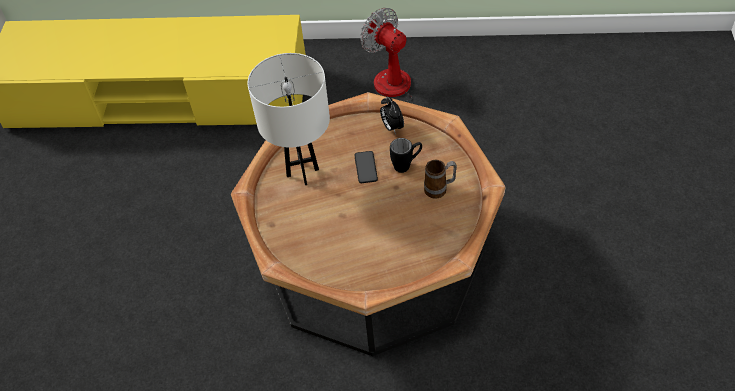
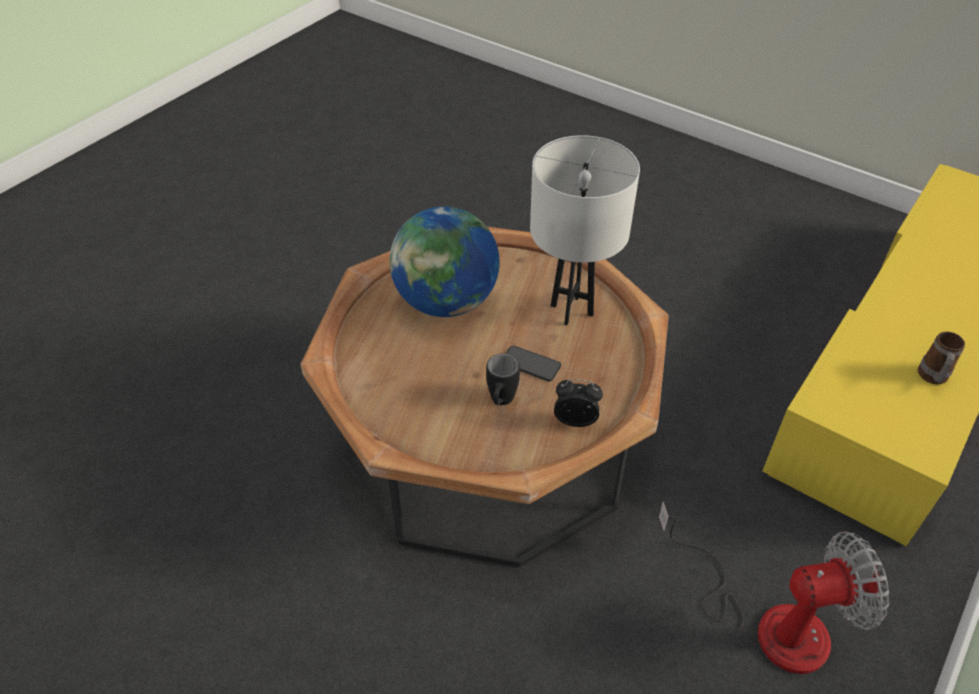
camera: 120 degrees right, 5 degrees down
(346, 239) = (446, 302): none -> globe
(440, 189) = (434, 411): mug -> mug (931, 378)

